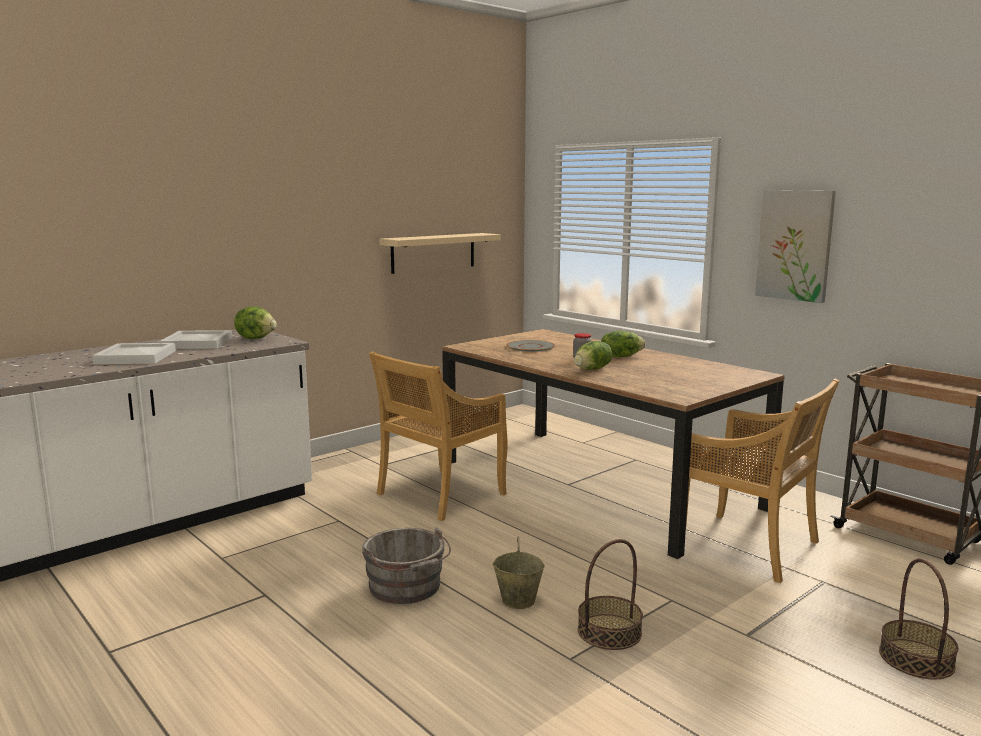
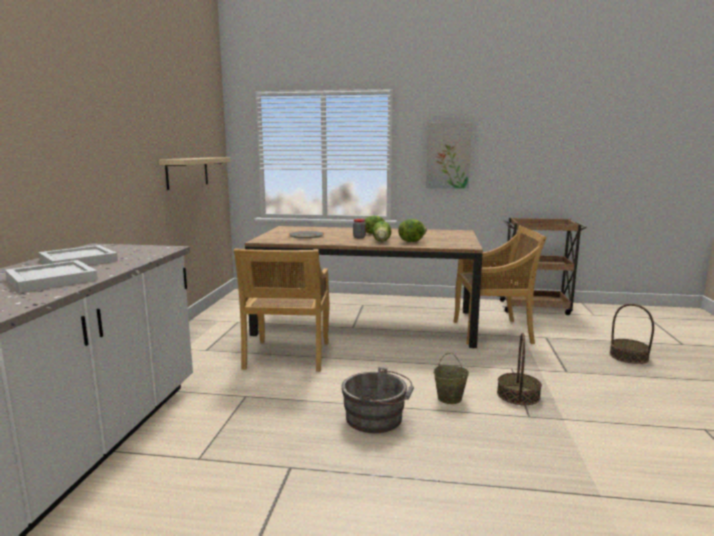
camera: 40 degrees left, 0 degrees up
(256, 338) = (128, 250): lettuce -> lettuce (411, 241)

